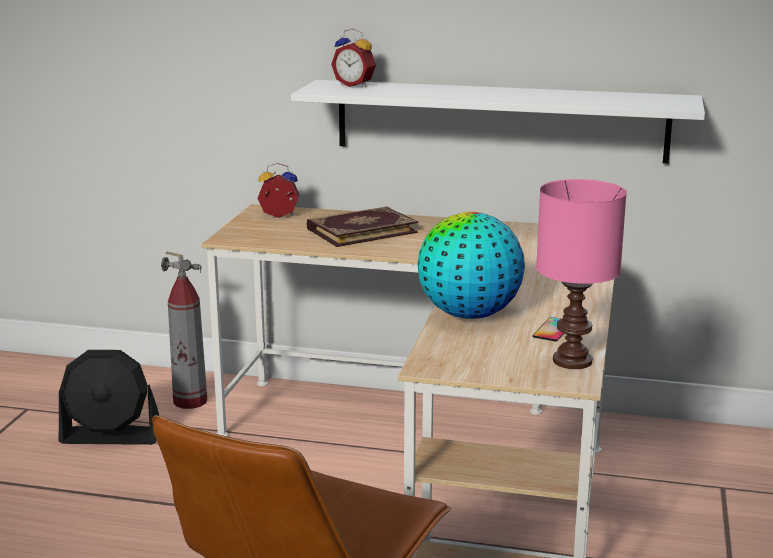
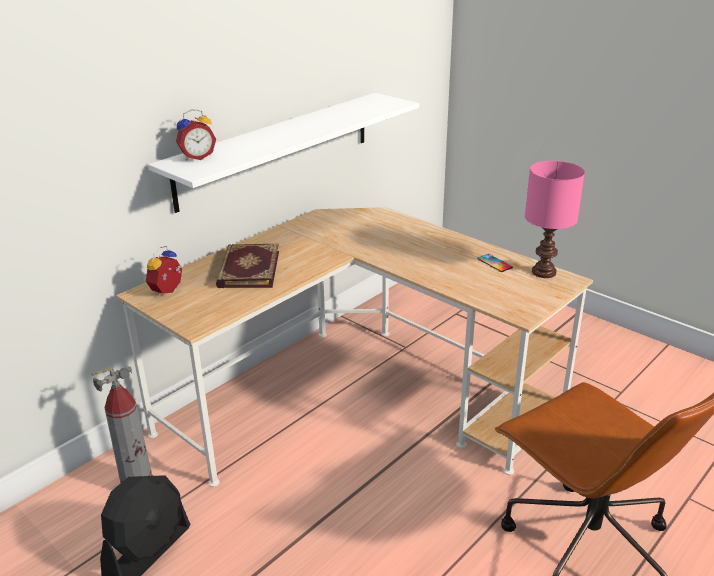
camera: 60 degrees left, 10 degrees up
(468, 315) = (450, 280): globe -> none

